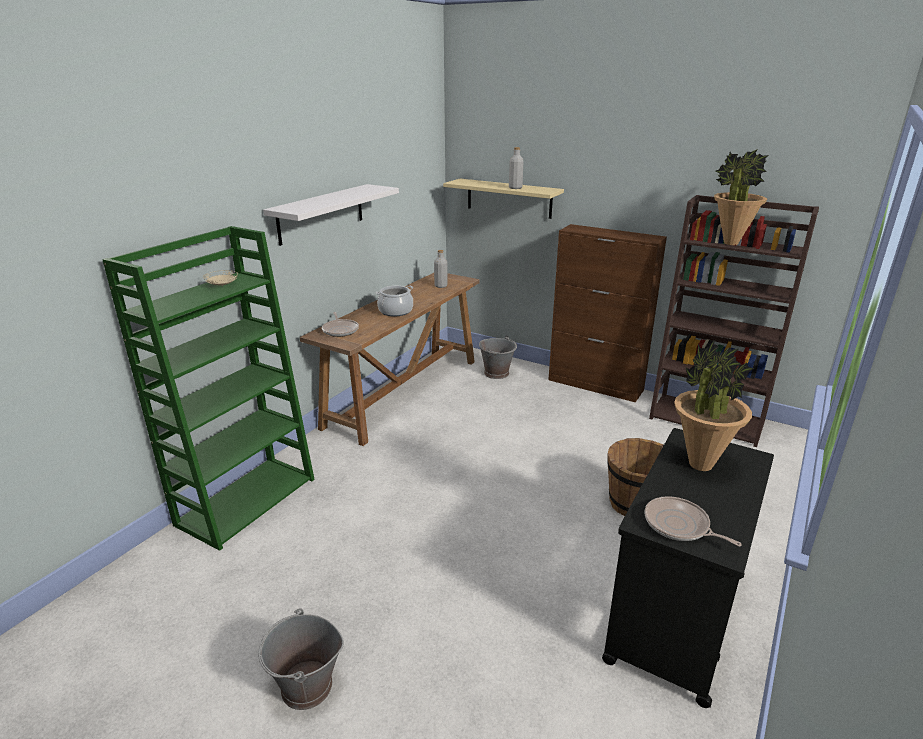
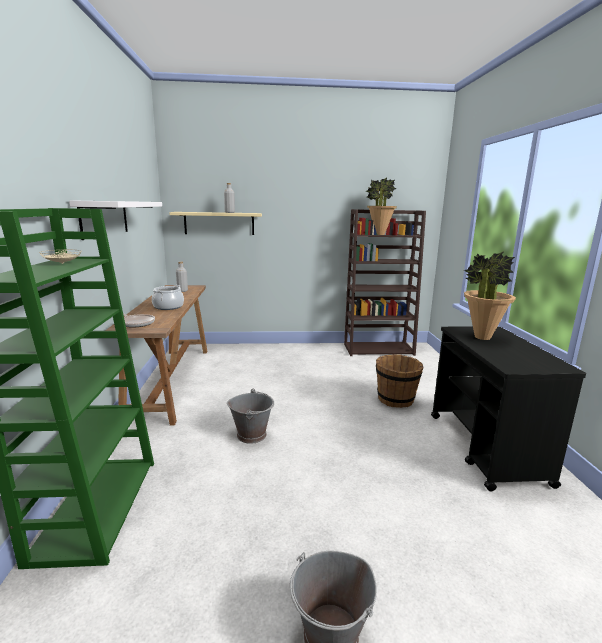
camera: 35 degrees left, 10 degrees down
(497, 373) = (231, 354): grey bucket -> grey bucket (252, 434)
(595, 385) = (301, 347): brown cabinet -> none
(679, 525) = (526, 364): frying pan -> none

